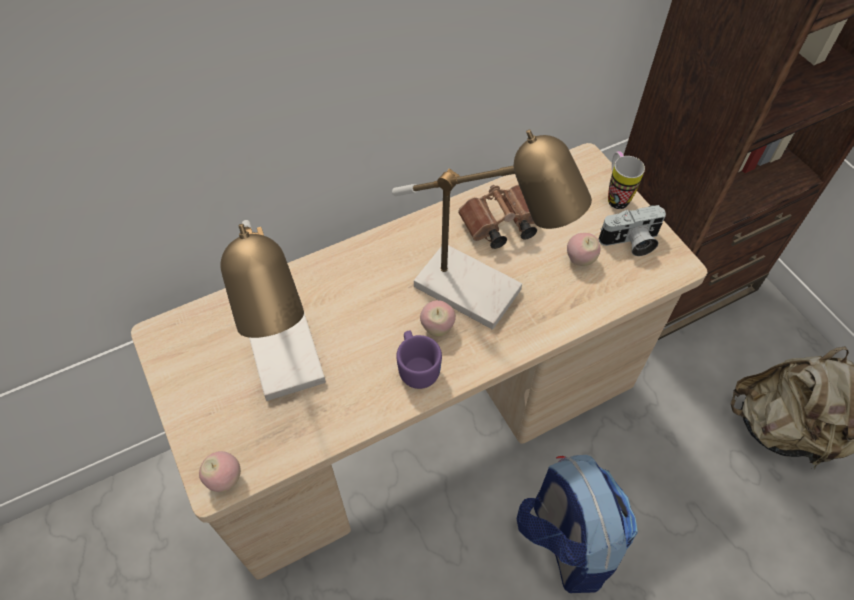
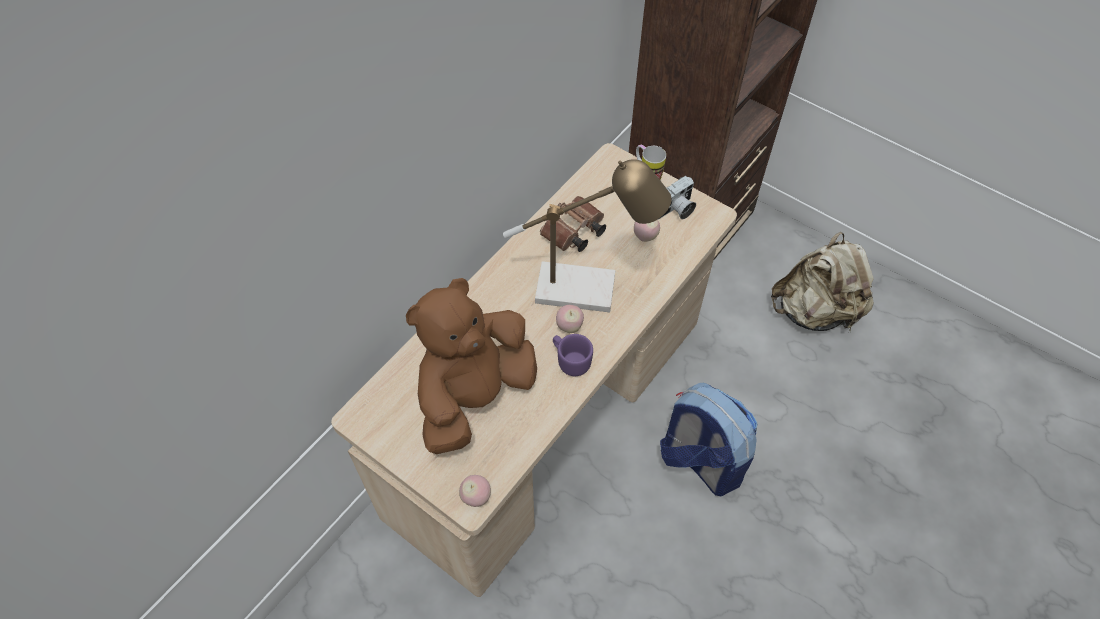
camera: 25 degrees left, 0 degrees up
(290, 362) = (474, 396): table lamp -> brown plush toy

